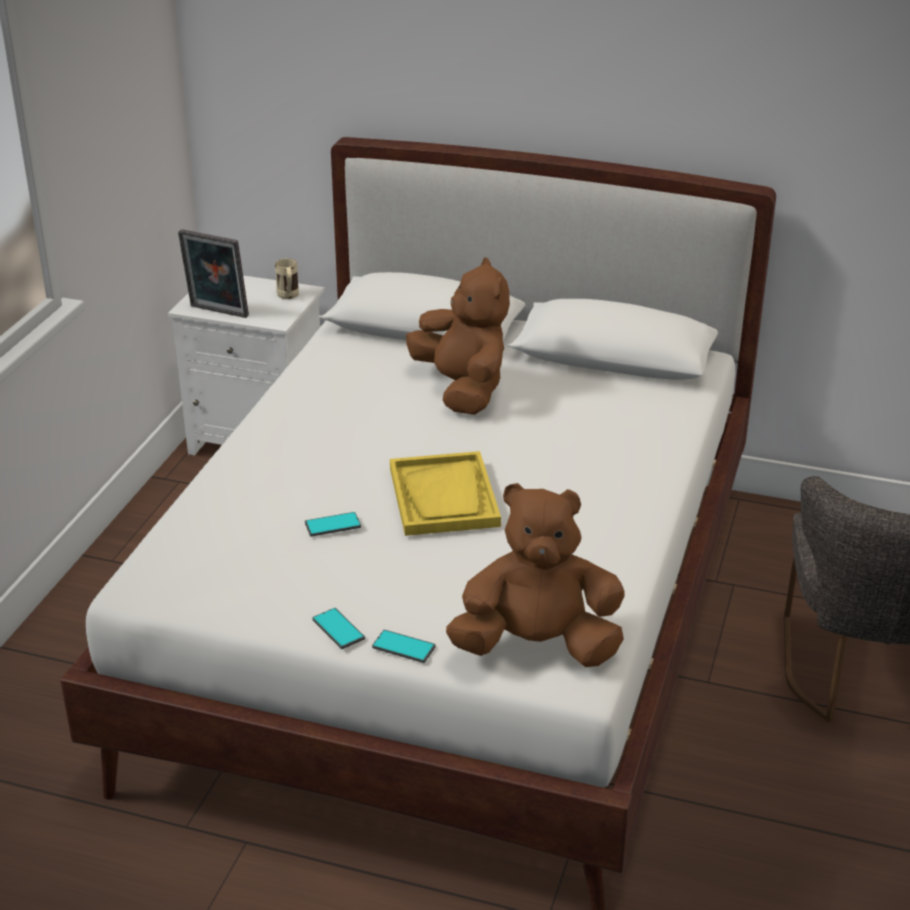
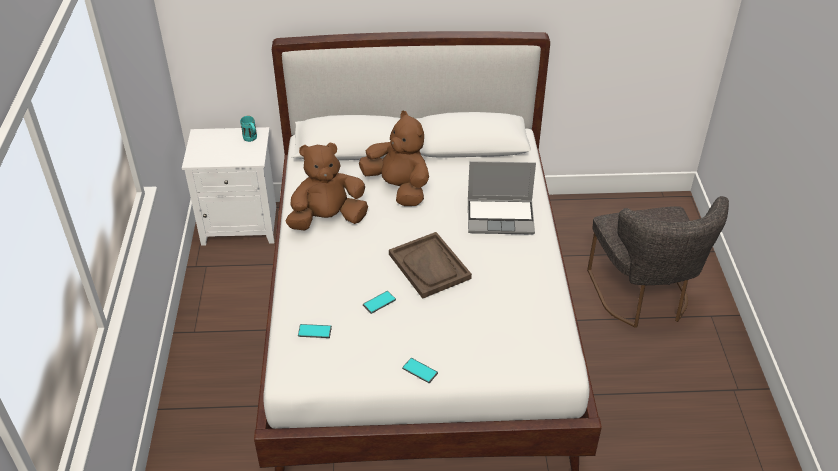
camera: 20 degrees left, 10 degrees up
(217, 312) = (213, 161): picture frame -> none
(288, 297) = (251, 139): beige mug -> turquoise mug
(404, 647) = (462, 372): phone -> phone (314, 331)
(444, 497) = (429, 266): yellow tray -> brown tray
(537, 646) = (531, 351): brown plush toy -> brown plush toy (327, 219)
(604, 457) = (501, 217): none -> laptop

